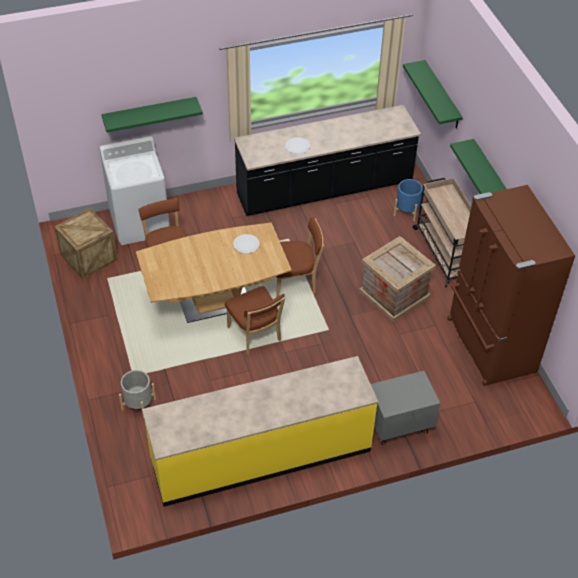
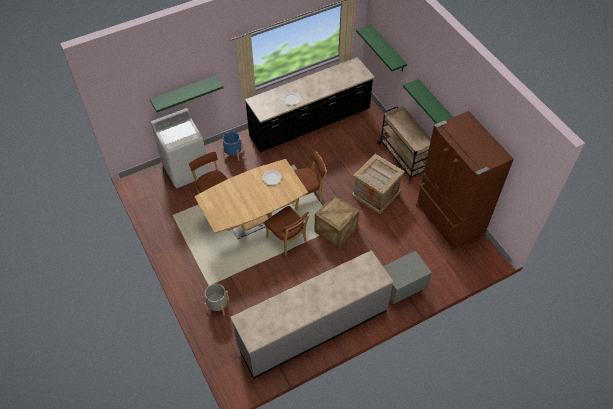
camera: 10 degrees left, 5 degrees up
(89, 257) = (155, 201): crate -> crate (336, 230)
(261, 455) = (312, 328): yellow counter -> grey counter
(407, 211) = (370, 131): blue planter -> blue planter (233, 153)

